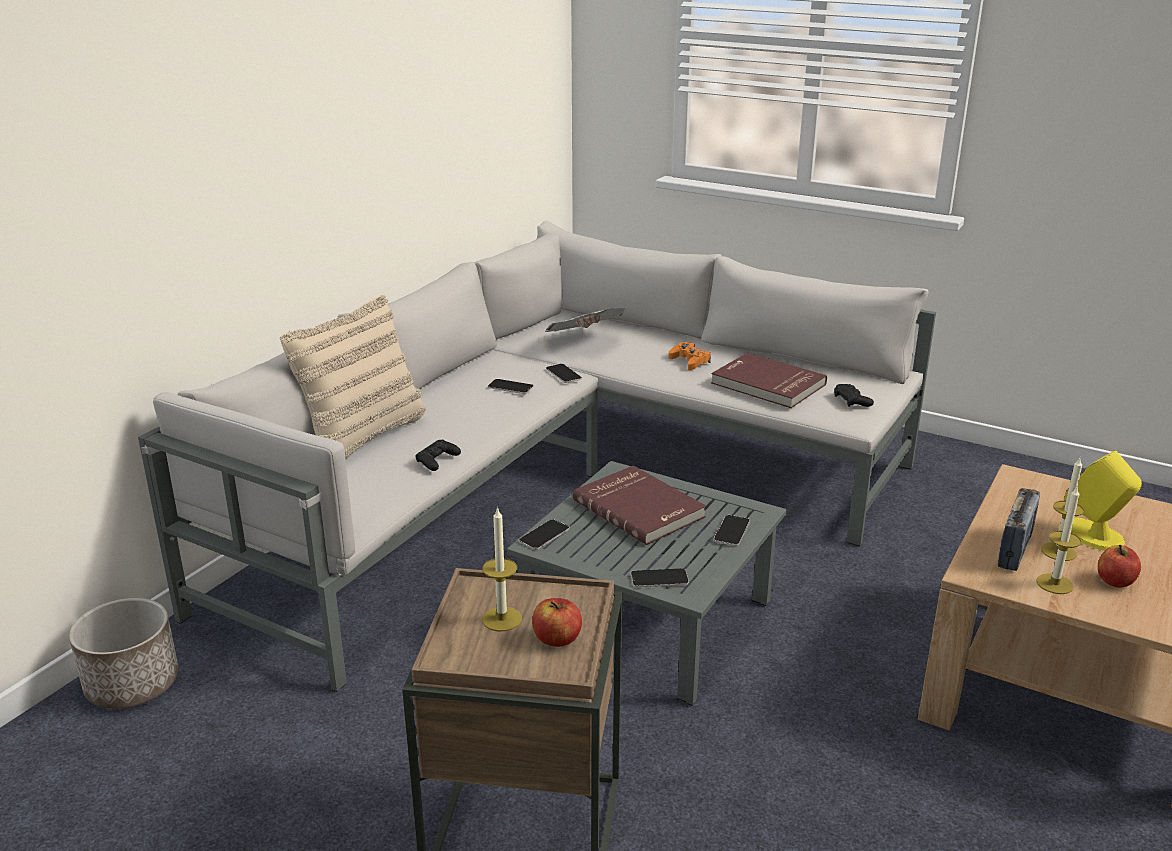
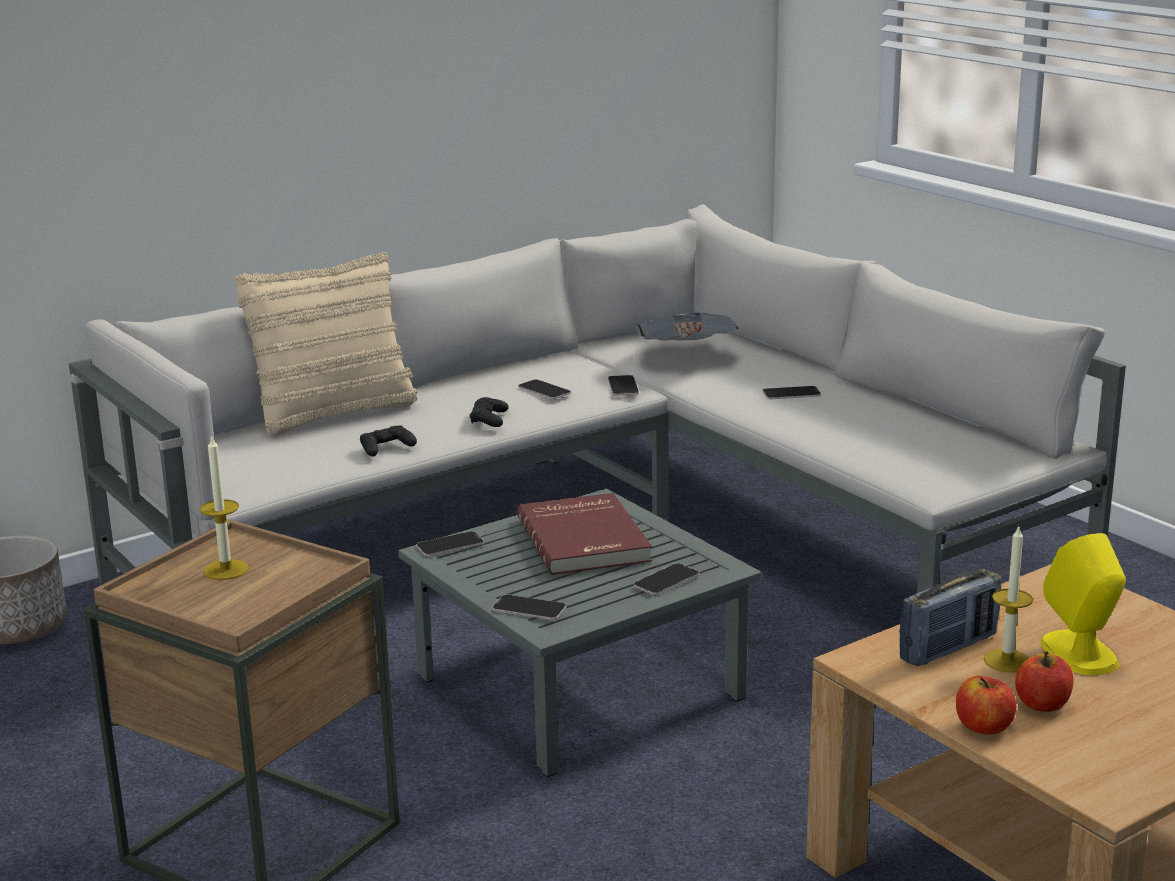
camera: 25 degrees right, 5 degrees down
(557, 639) = (257, 596): apple -> apple (984, 727)
(689, 361) = (791, 394): orange game controller -> phone
(767, 384) = (861, 432): red book -> none
(852, 400) = (953, 465): black game controller -> black game controller (489, 419)
(1054, 584) = (954, 690): candle -> none

